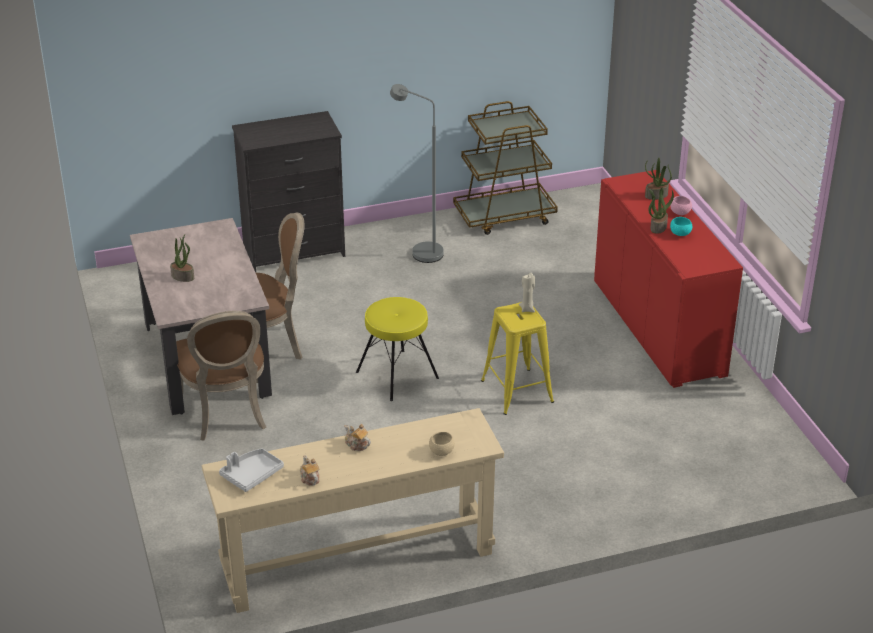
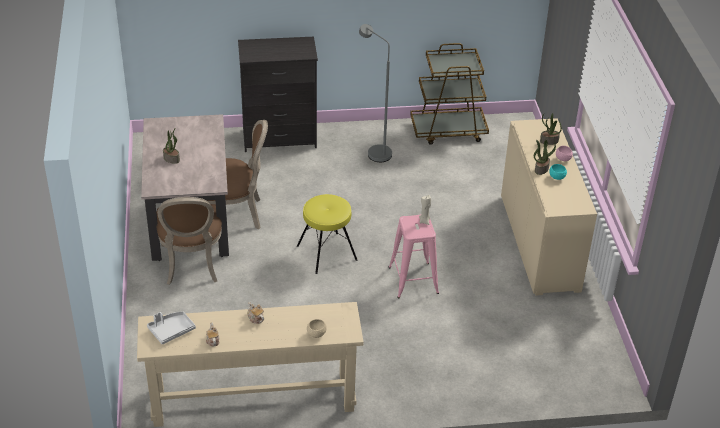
camera: 10 degrees right, 5 degrees up
(517, 391) = (413, 280): yellow stool -> pink stool
(658, 327) = (539, 242): red cabinet -> beige cabinet

